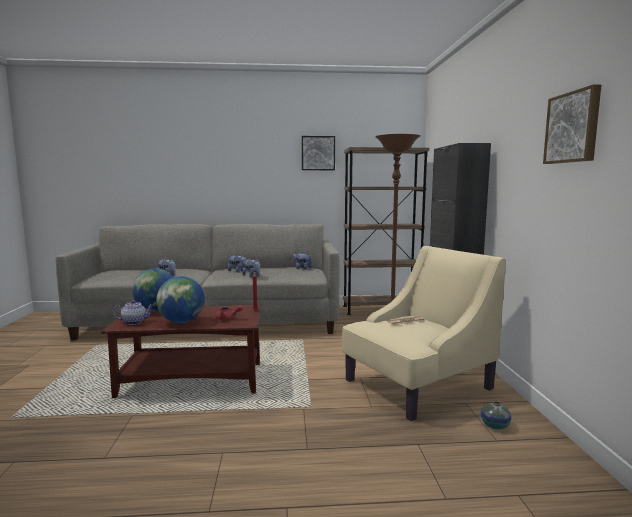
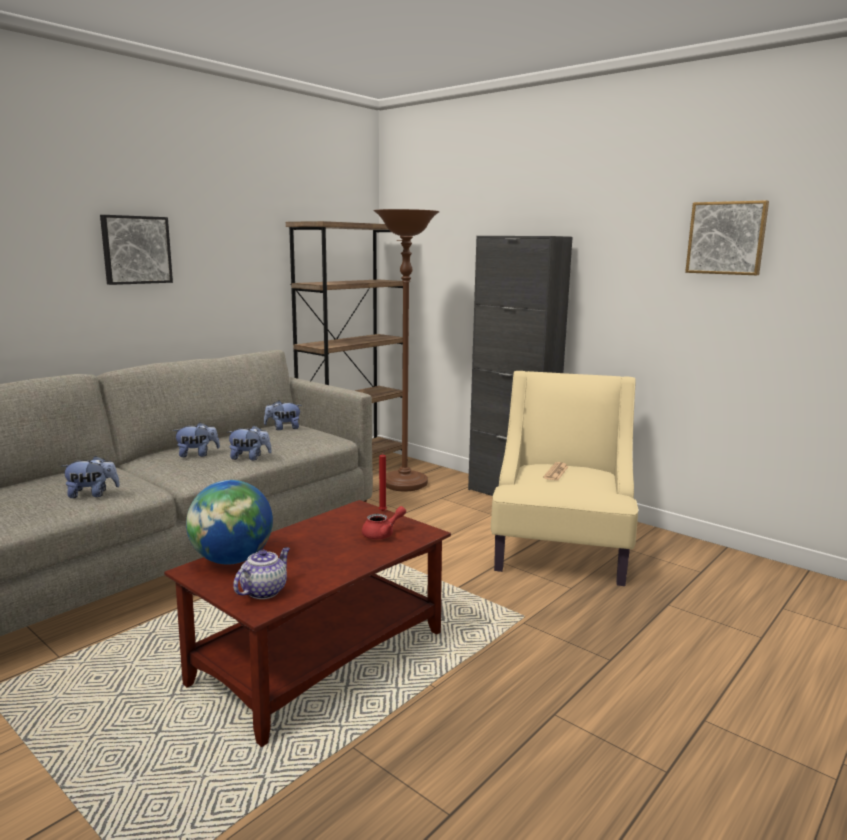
camera: 45 degrees left, 5 degrees up
(182, 321) = (335, 561): globe -> none
(318, 153) = (247, 226): picture -> picture (136, 250)
(495, 425) = (678, 559): vase -> none

